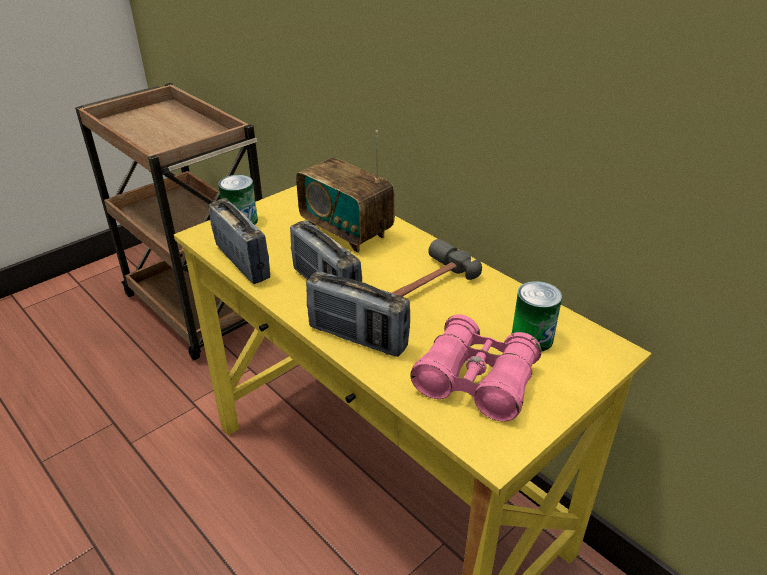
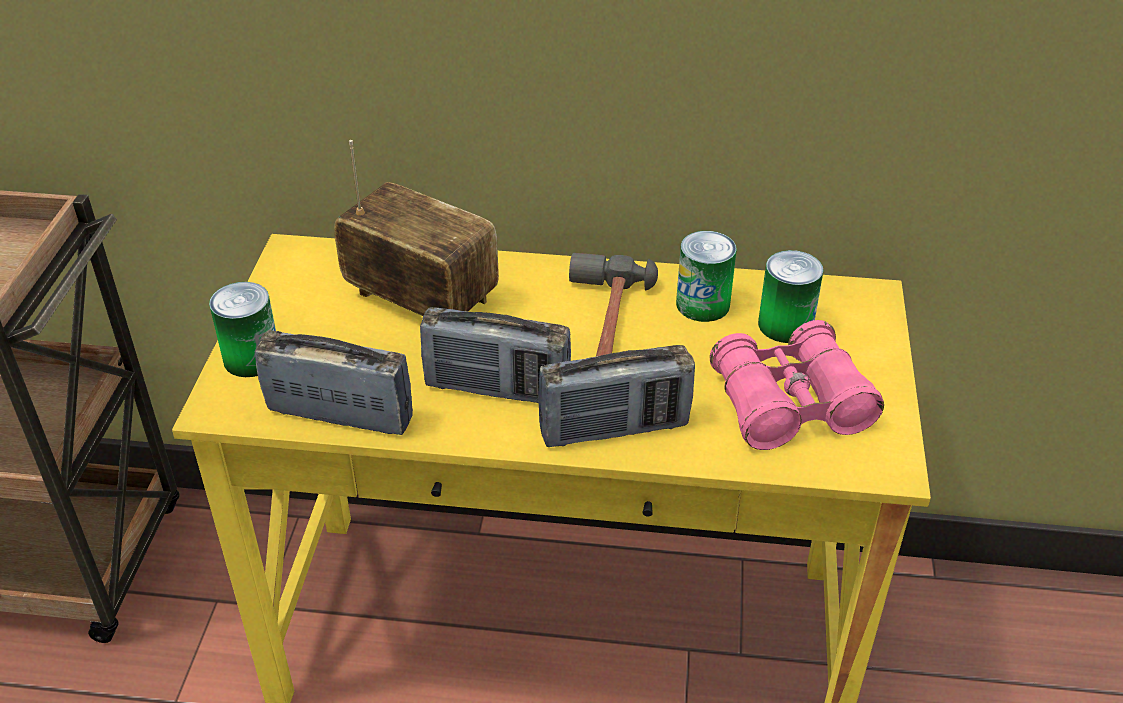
camera: 40 degrees left, 5 degrees up
(346, 231) = (421, 299): radio -> radio turned 150 degrees counterclockwise
(493, 302) = (702, 304): none -> can

